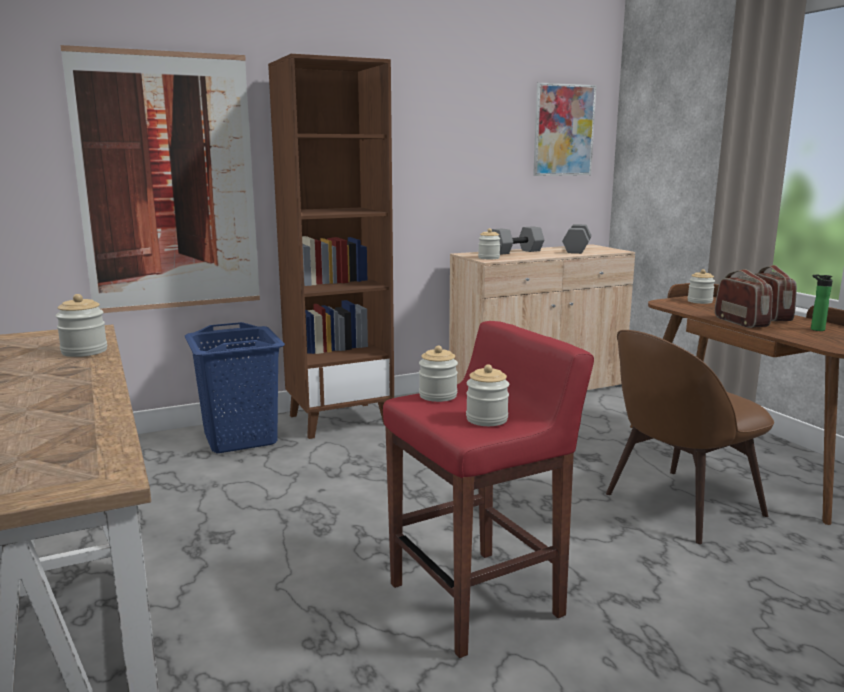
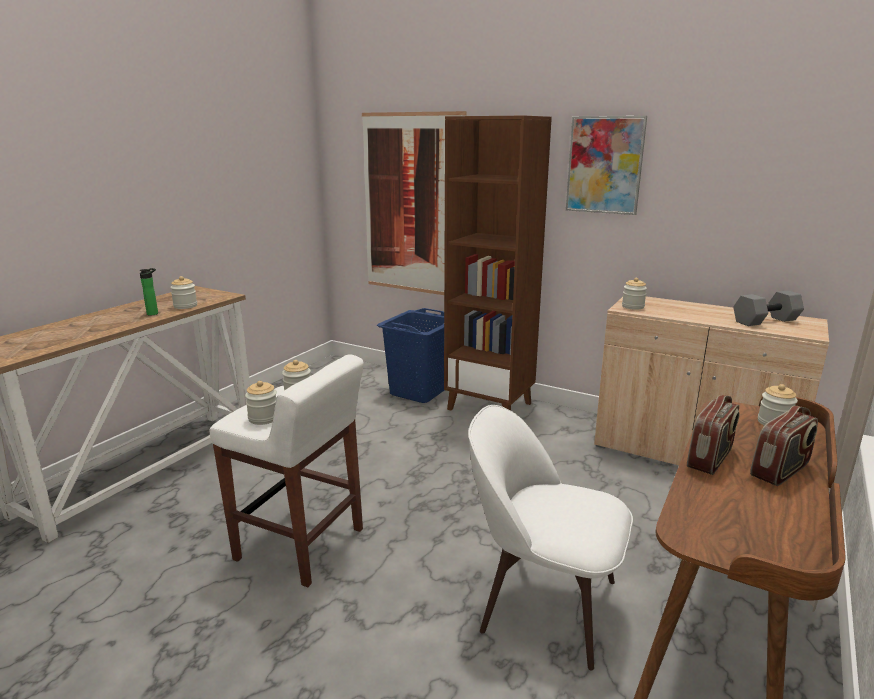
camera: 55 degrees right, 5 degrees up
(478, 599) = (301, 545): red stool -> white stool
(515, 252) = (689, 306): grey dumbbell -> none
(563, 130) = (803, 177): picture -> picture (604, 165)
(679, 506) = (543, 603): brown chair -> white chair
(815, 329) = (764, 507): bottle -> bottle (154, 313)

